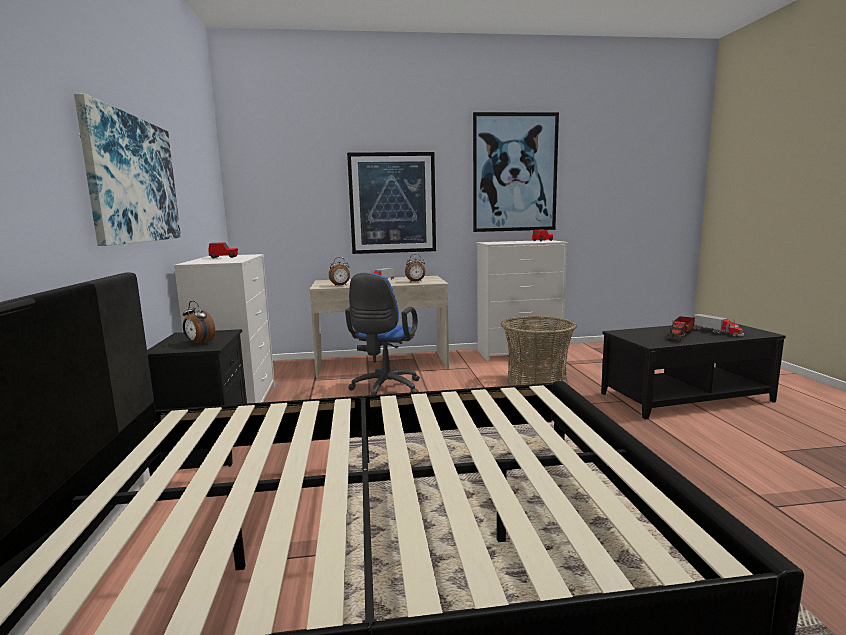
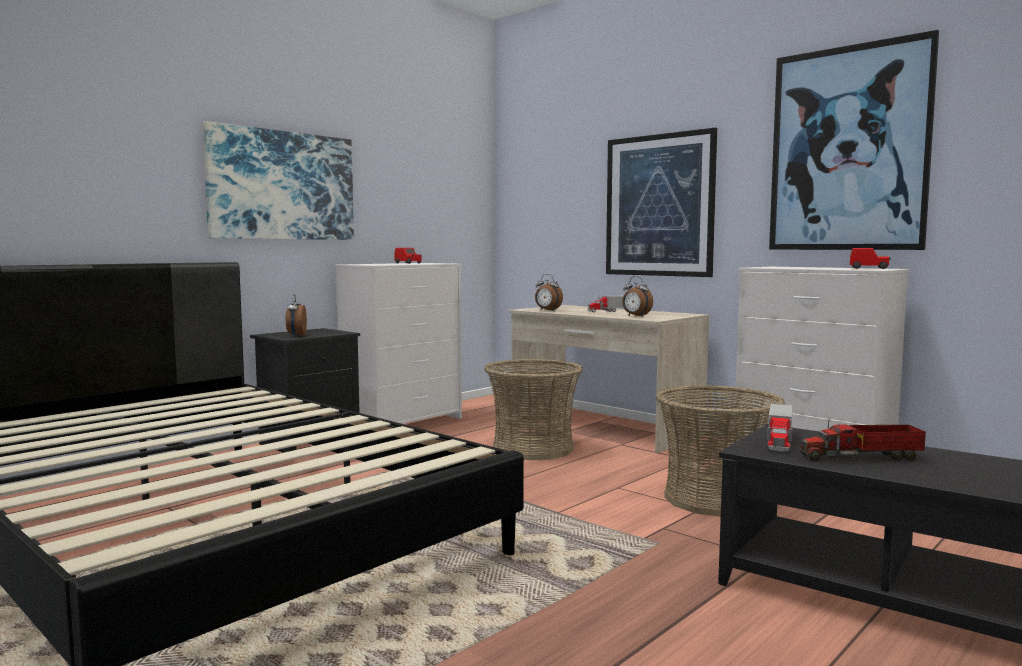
camera: 50 degrees right, 5 degrees down
(384, 390) = (532, 448): blue office chair -> basket
(717, 332) = (967, 473): toy truck -> toy truck (779, 440)

